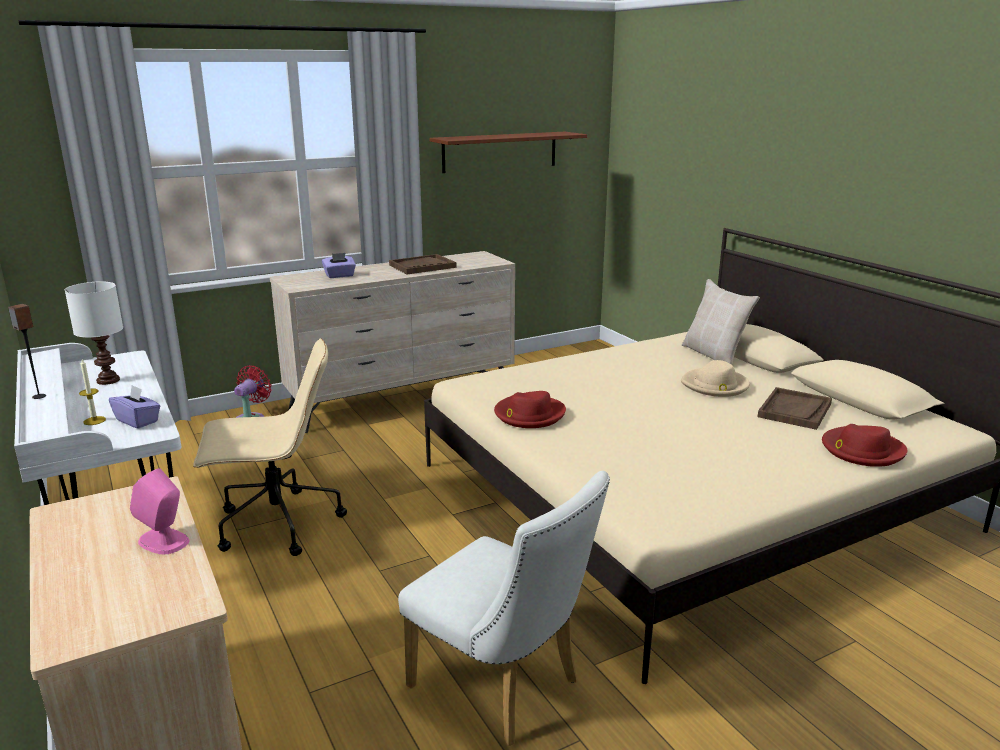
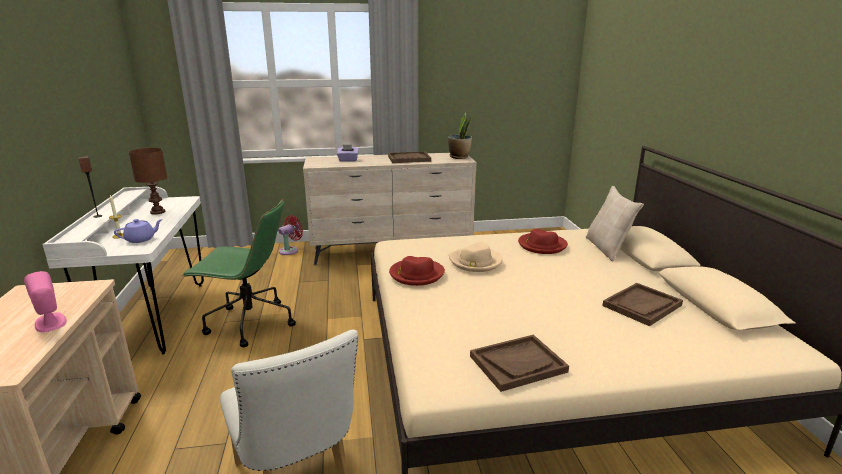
camera: 20 degrees right, 0 degrees up
(107, 380) = (157, 212): white table lamp -> brown table lamp
(138, 421) = (141, 239): purple tissue box -> purple teapot
(276, 525) = (249, 323): beige office chair -> green office chair
(486, 258) = (459, 157): none -> potted plant
(500, 151) = (485, 80): brown shelf -> none
(715, 385) = (586, 273): beige hat -> beige hat (475, 262)
(724, 489) = (518, 364): none -> brown tray
(861, 450) = (679, 353): red hat -> red hat (542, 245)

